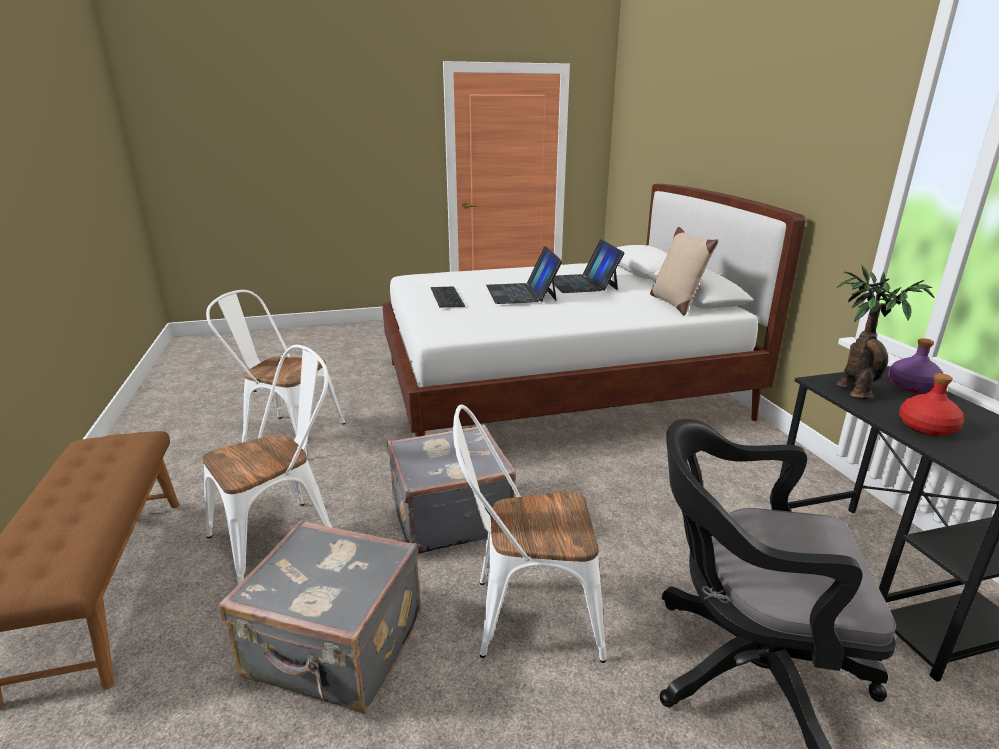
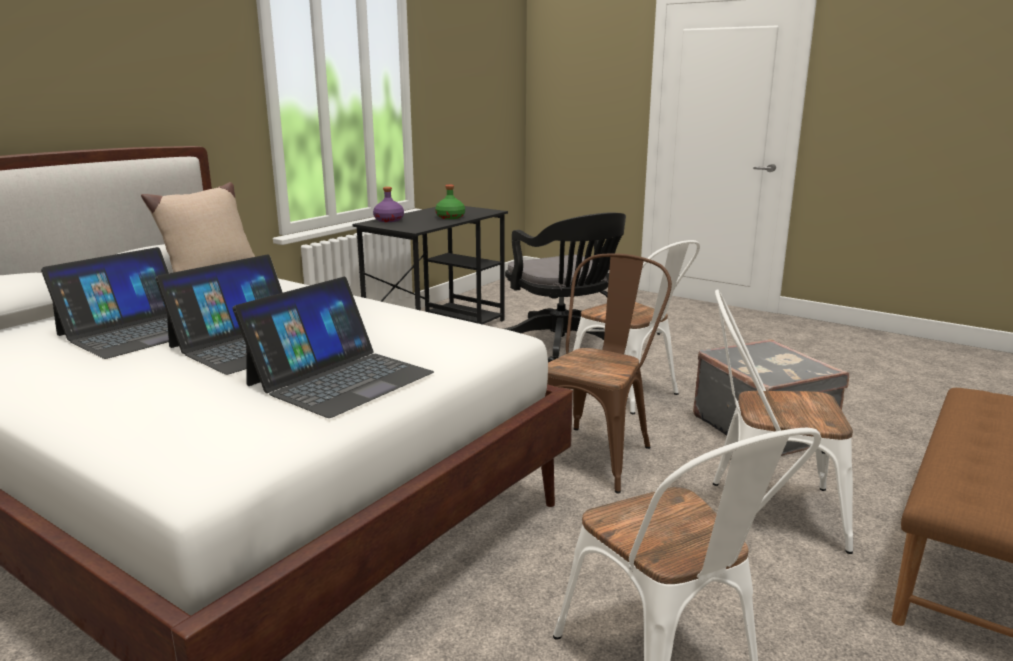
camera: 130 degrees left, 5 degrees down
(447, 297) = (340, 378): keyboard -> laptop
(449, 517) = (596, 452): grey suitcase -> brown chair
(854, 390) = (416, 225): potted plant -> none
(926, 427) = (450, 217): red bottle -> green bottle

